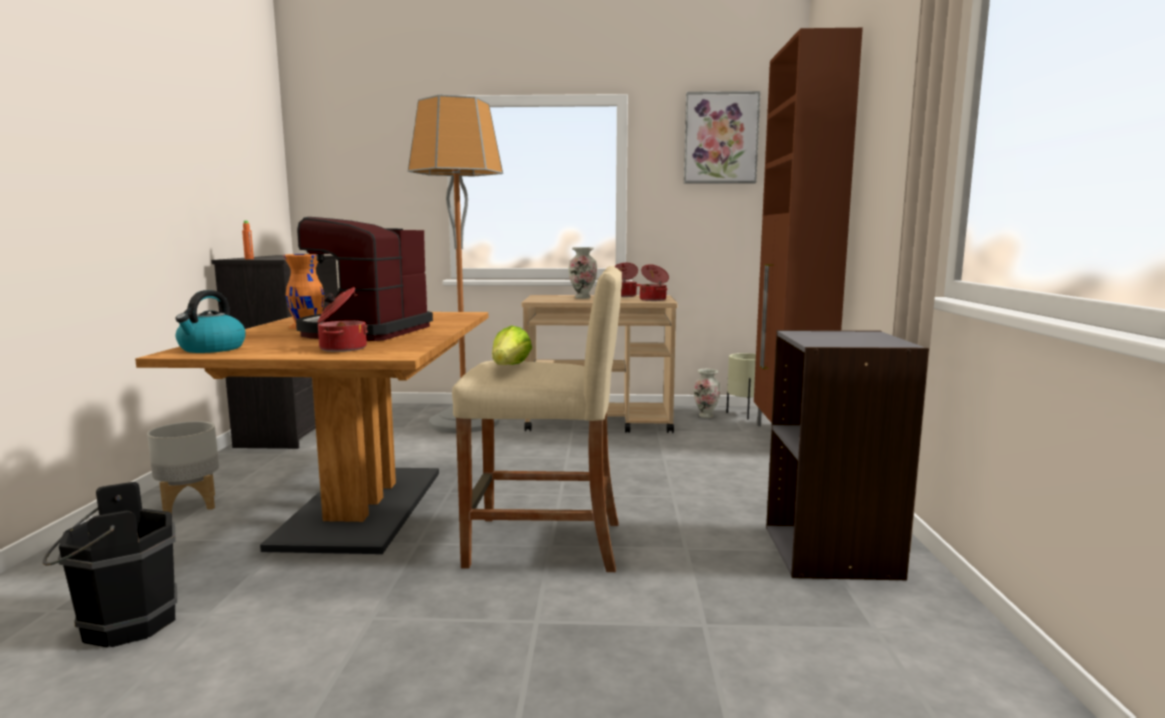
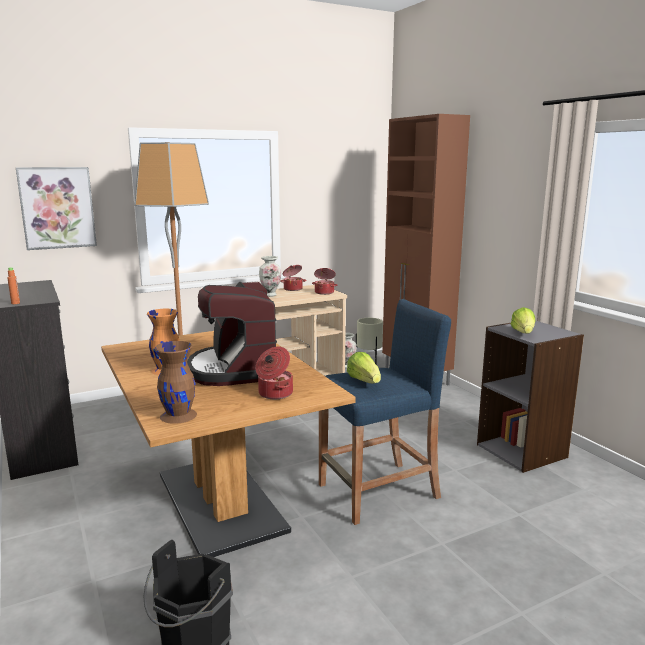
camera: 30 degrees left, 5 degrees up
(191, 505) = (70, 543): grey planter -> none
(212, 349) = (179, 415): kettle -> brown vase
(545, 544) = (379, 491): beige stool -> blue stool
(720, 138) = (341, 165): picture -> picture (57, 208)
(817, 338) = (523, 333): none -> lettuce

